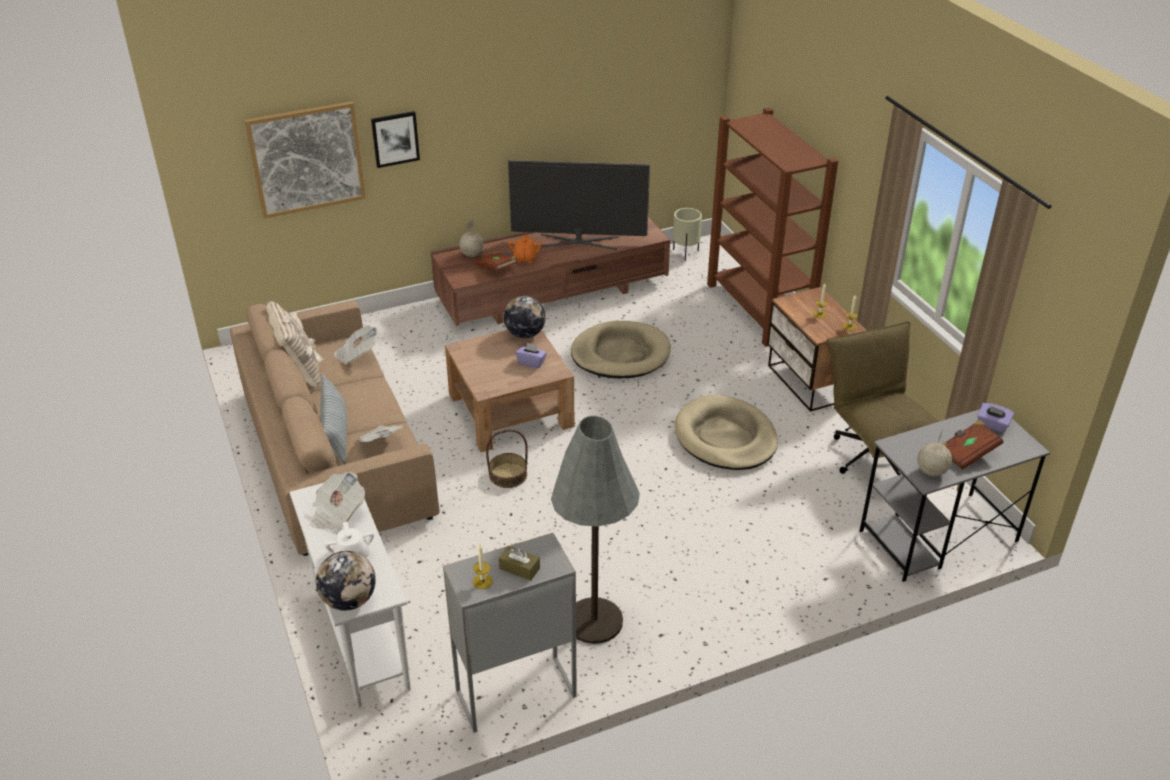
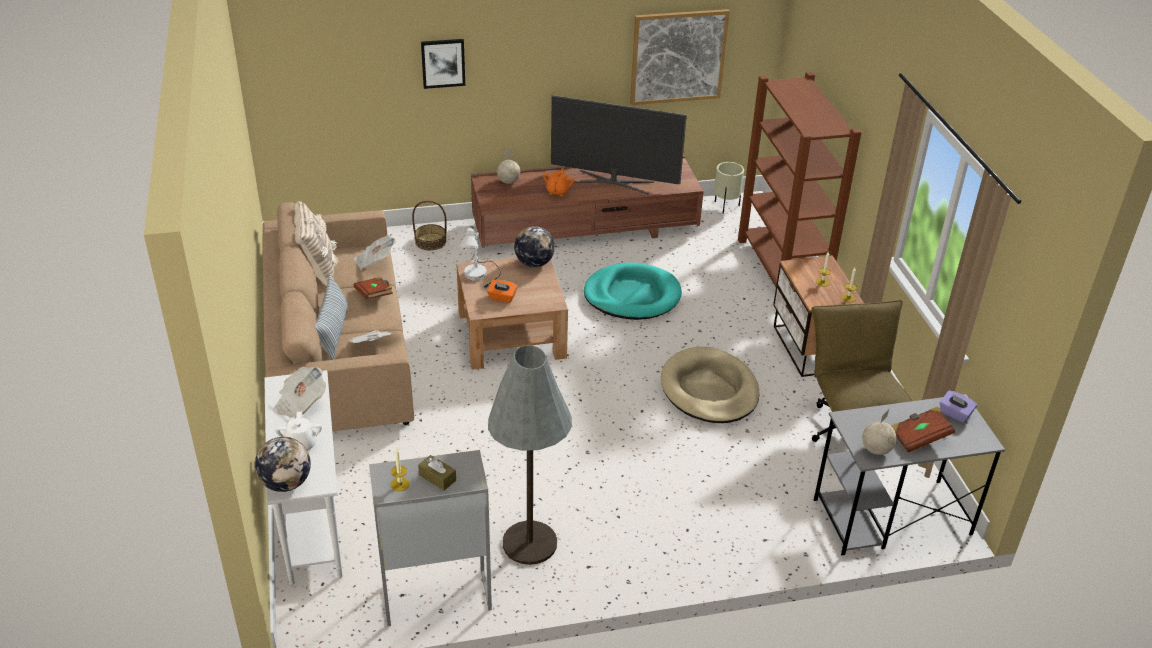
camera: 10 degrees right, 0 degrees up
(307, 159) = (357, 73): picture -> picture (678, 56)
(474, 356) = (480, 277): none -> white table lamp
(496, 268) = (528, 197): brown book -> brown book (374, 295)
(503, 374) = (502, 298): none -> orange tissue box
(508, 475) = (490, 394): basket -> basket (430, 241)
(531, 362) = (532, 291): purple tissue box -> none
(620, 354) = (632, 295): beige dog bed -> turquoise dog bed

